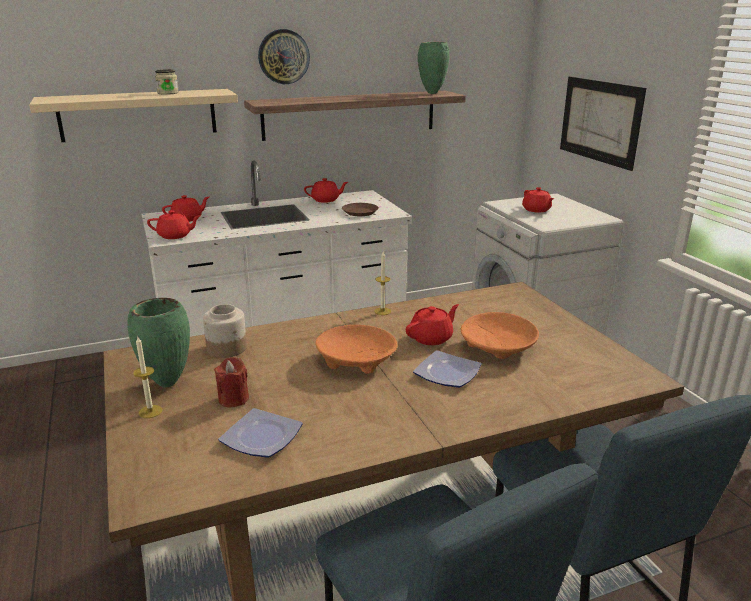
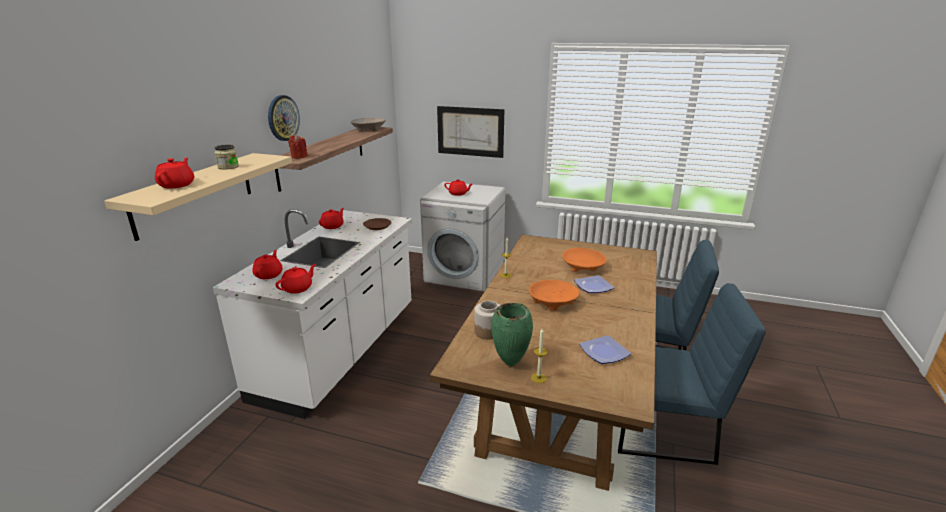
camera: 50 degrees left, 0 degrees up
(233, 399) = (554, 348): red candle -> red candle (299, 157)
(431, 93) = (368, 129): green vase -> beige bowl
(431, 338) = (553, 276): red teapot -> red teapot (177, 185)

